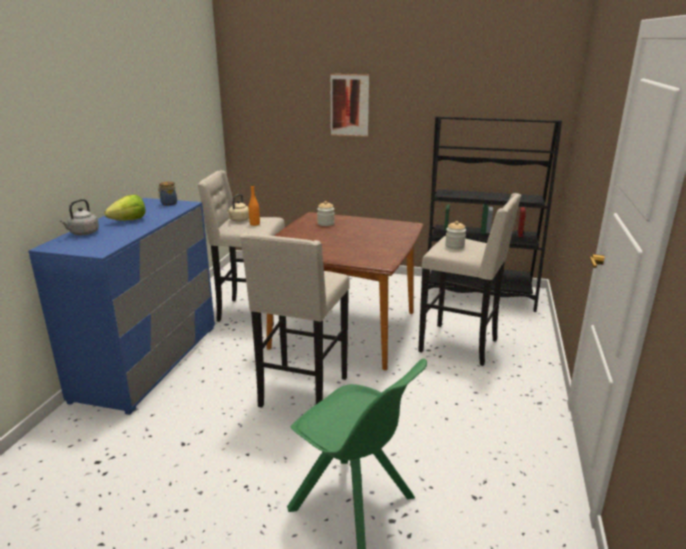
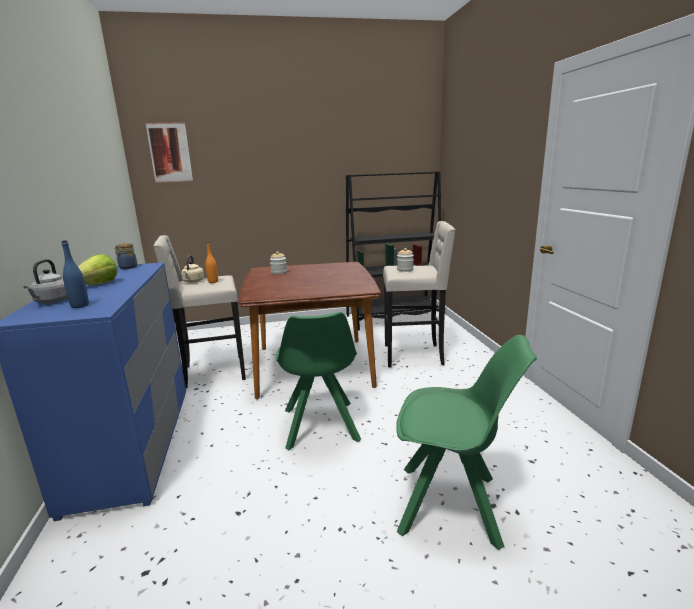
camera: 25 degrees left, 5 degrees down
(94, 242) = (80, 306): none -> blue bottle
(301, 393) = (320, 426): beige stool -> green chair
(349, 105) = (263, 174): picture -> picture (170, 152)

